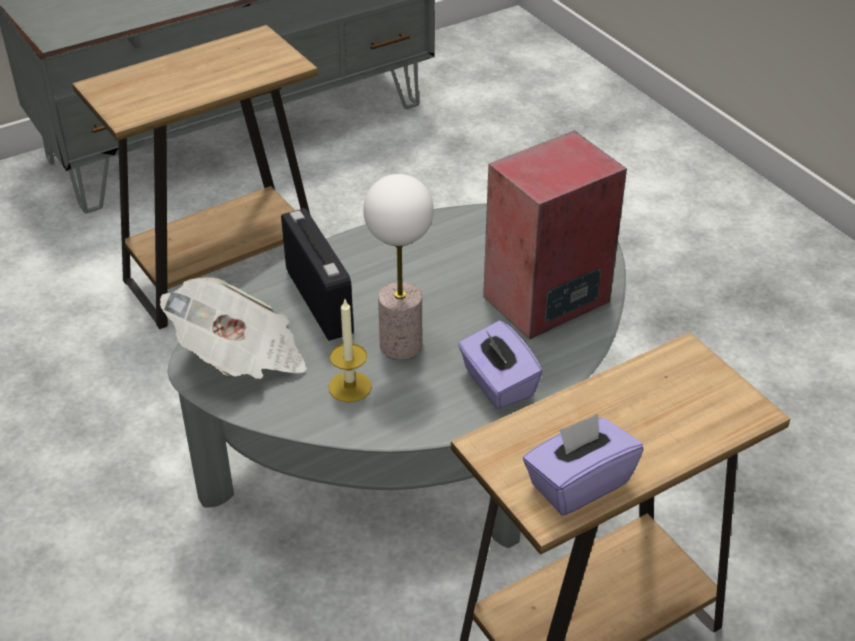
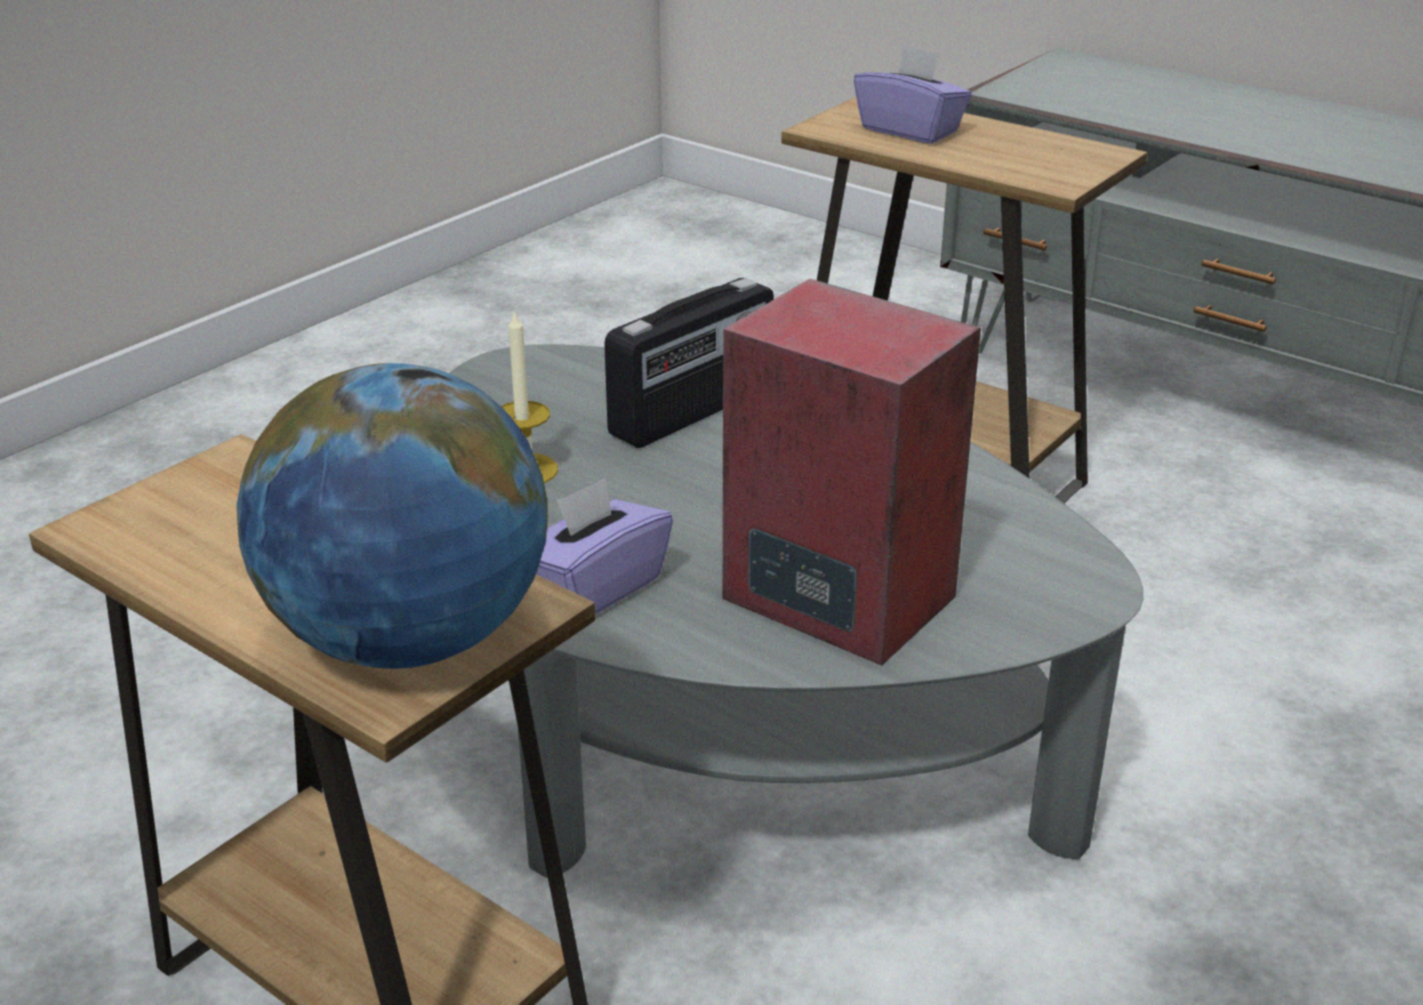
camera: 70 degrees right, 10 degrees down
(241, 357) = (543, 386): newspaper -> none
(401, 346) = (636, 491): table lamp -> none
(578, 483) = (163, 543): purple tissue box -> purple tissue box (910, 130)
(707, 397) = (409, 639): none -> globe

